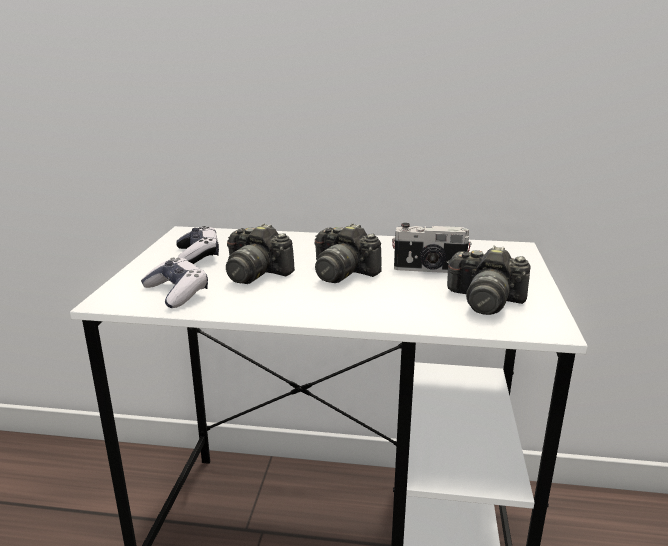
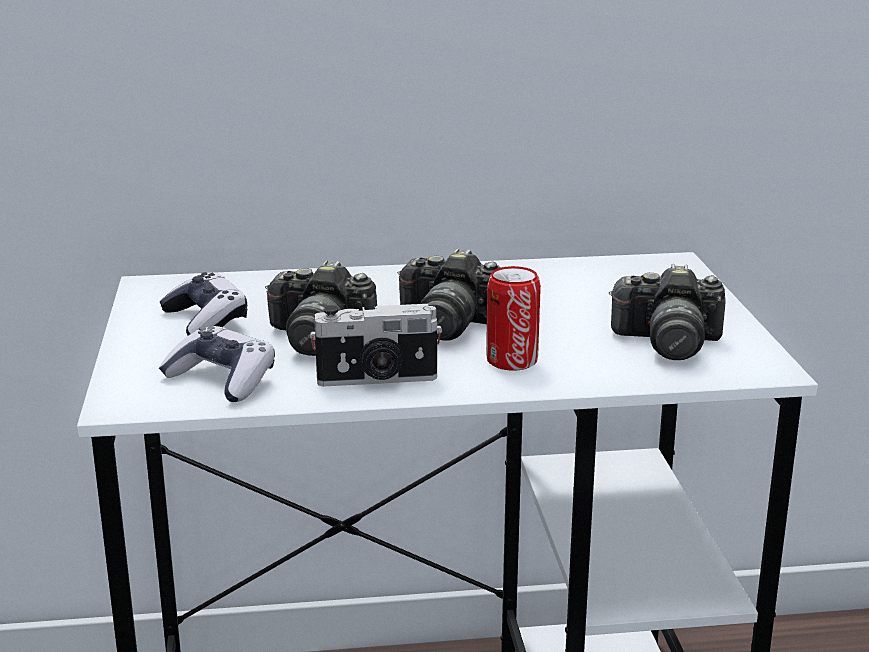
camera: 15 degrees left, 0 degrees up
(368, 301) = (512, 361): none -> can
(429, 270) = (570, 307): camera -> camera (377, 379)

